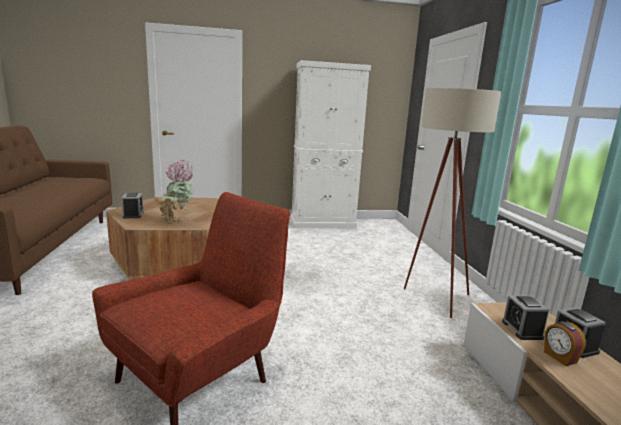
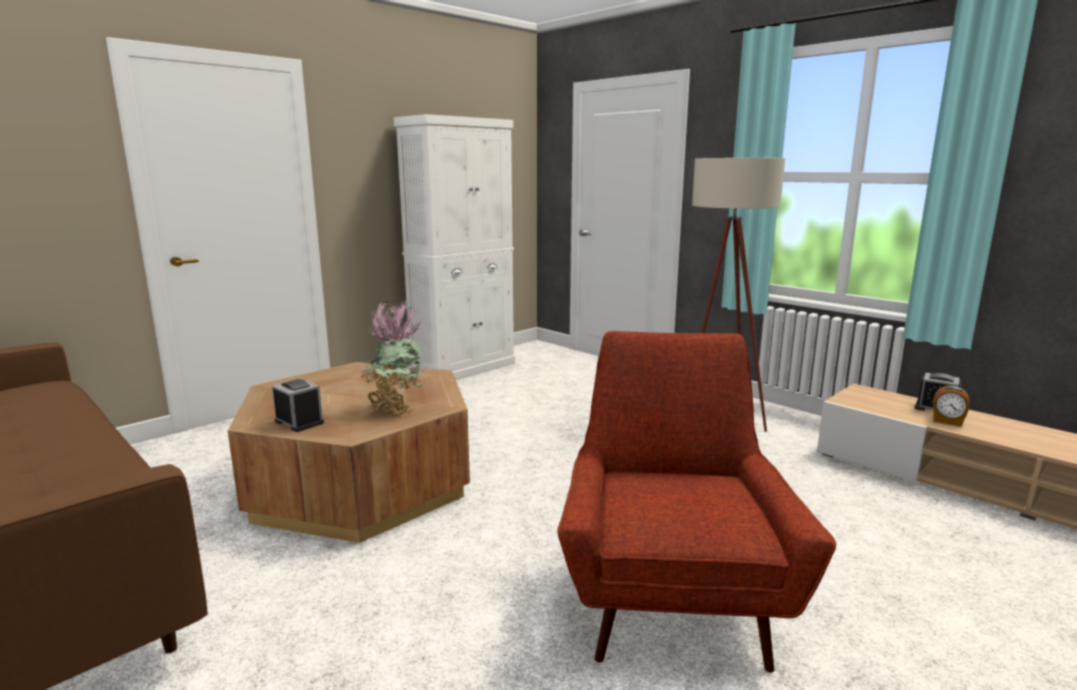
camera: 35 degrees left, 0 degrees up
(522, 329) = (892, 410): alarm clock -> none

